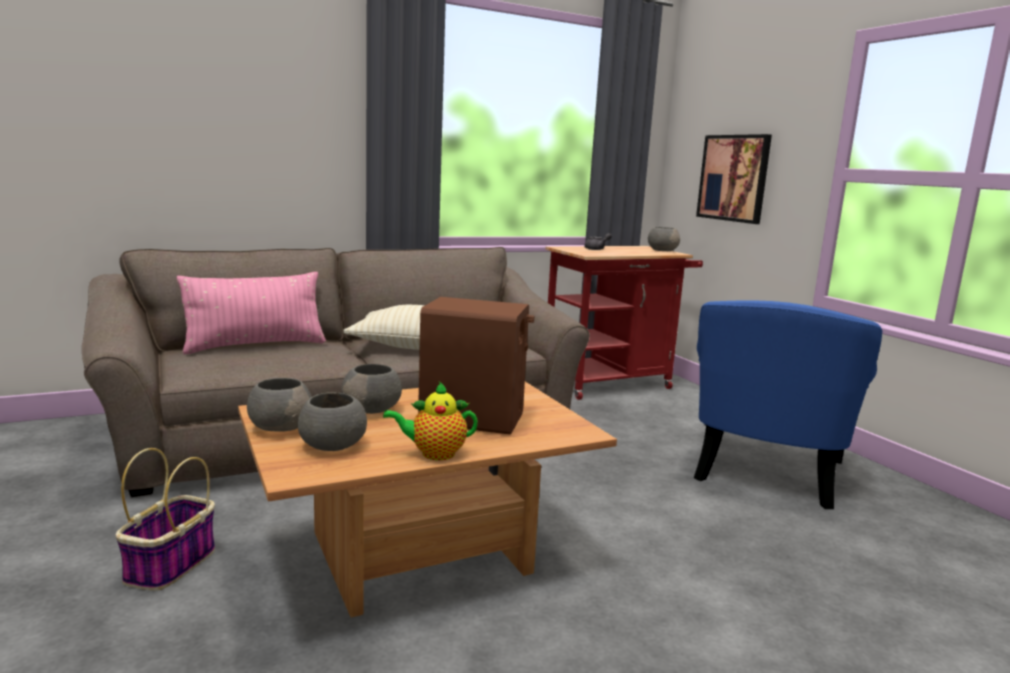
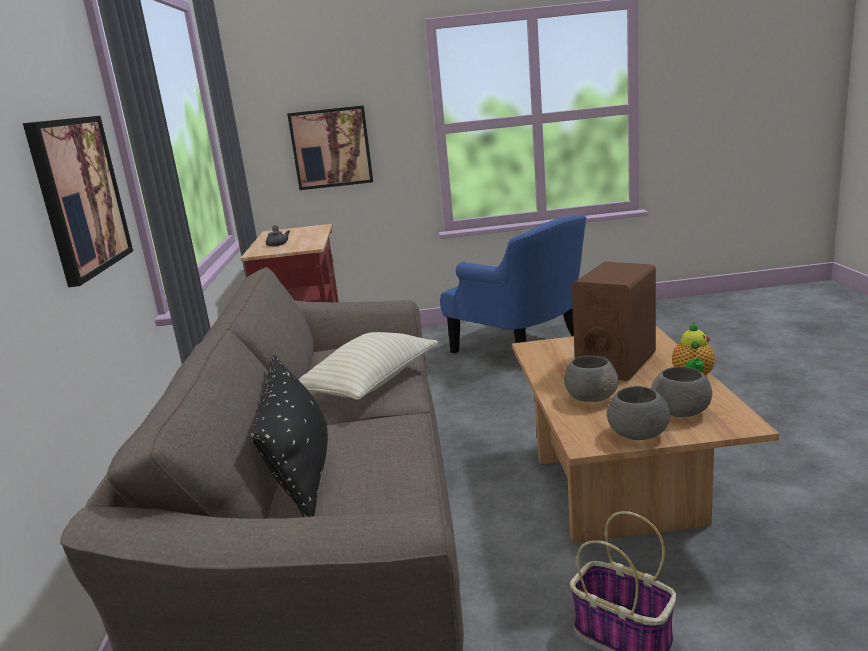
camera: 65 degrees left, 5 degrees up
(255, 346) = (300, 474): pink pillow -> black pillow
(299, 136) = (79, 196): none -> picture
(662, 251) = (303, 228): grey bowl -> none

